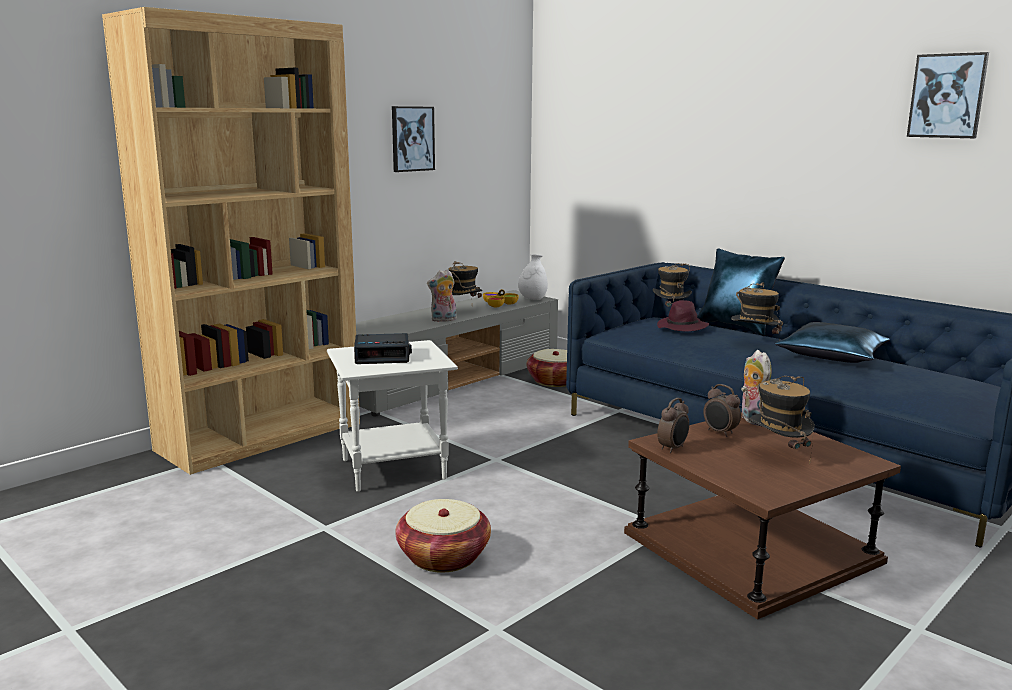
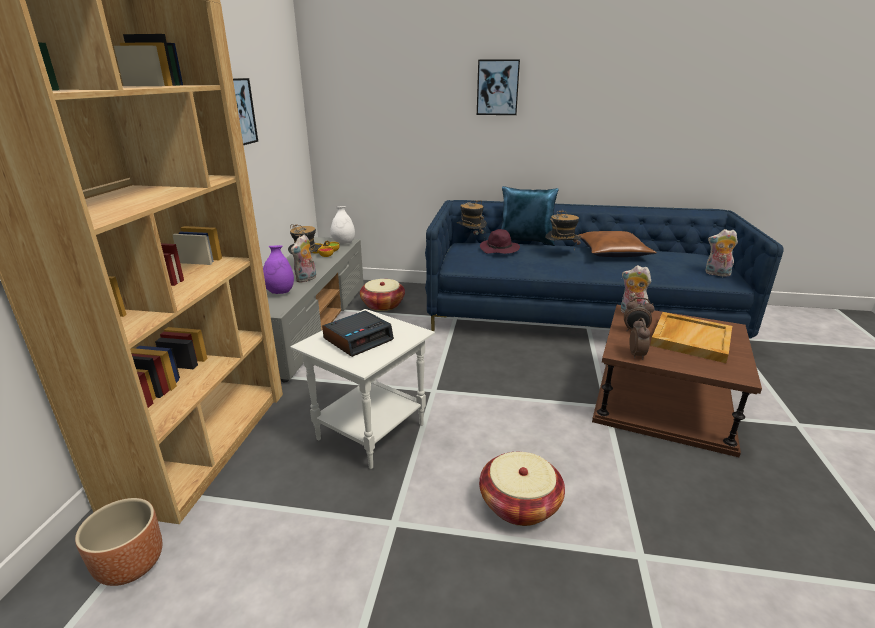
camera: 35 degrees left, 10 degrees up
(140, 483) = (131, 565): none -> brown planter
(403, 325) = (280, 292): none -> purple vase
(777, 455) = (690, 339): hat -> beige tray
(833, 355) = (613, 253): blue pillow -> brown pillow
(947, 96) = (659, 68): picture -> picture (497, 87)
(953, 404) = (716, 274): none -> plush toy

